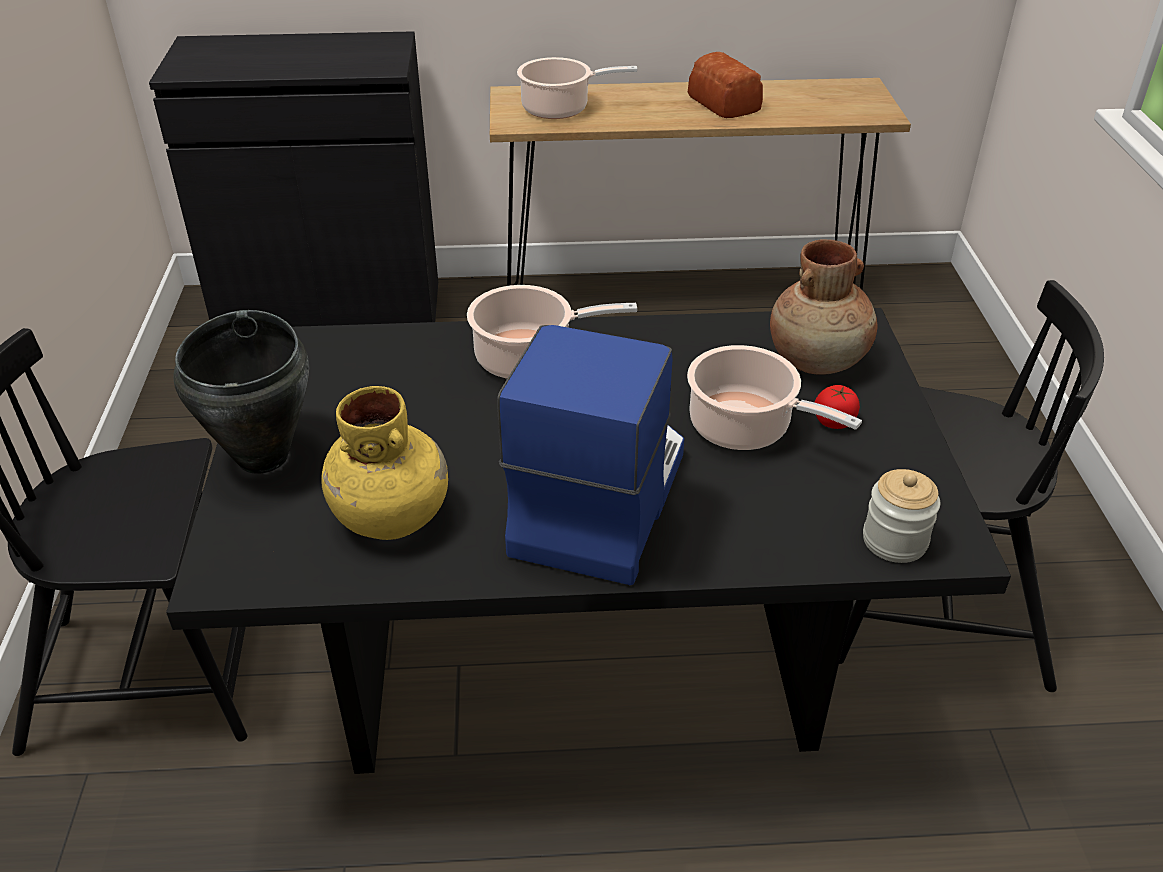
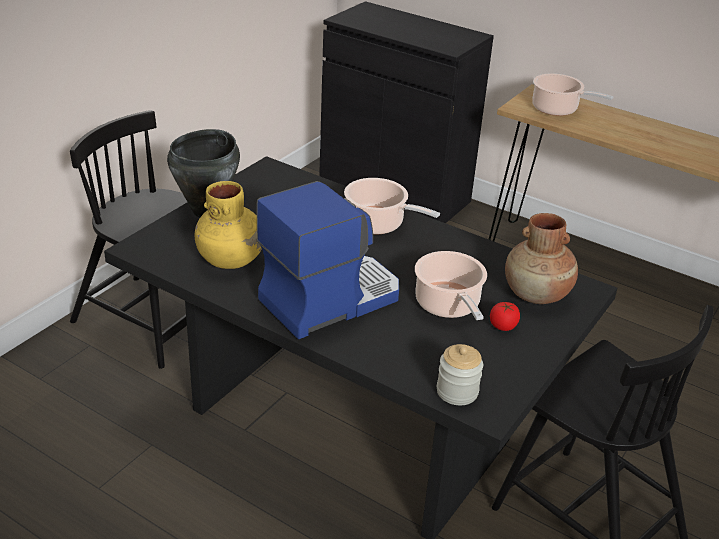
camera: 35 degrees right, 5 degrees down
(724, 102) = (672, 141): bread -> none

